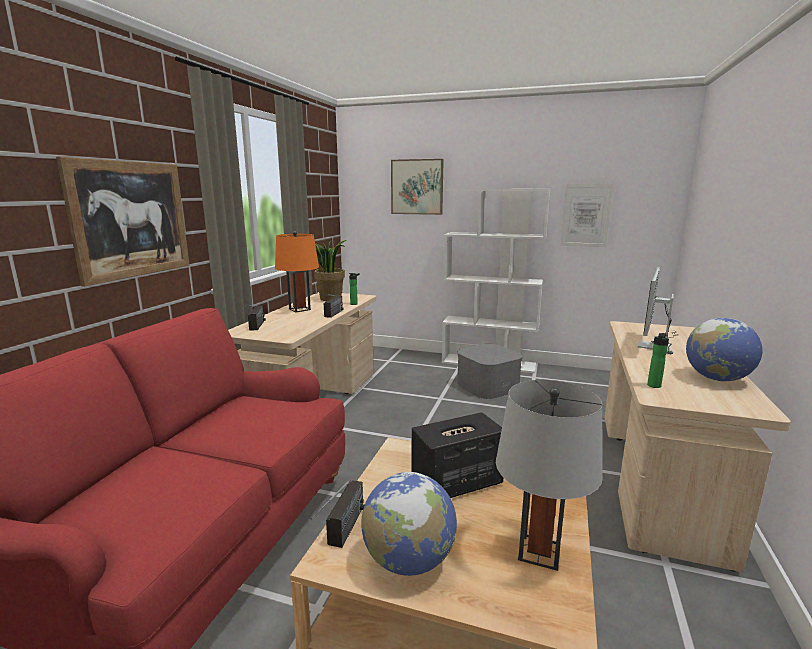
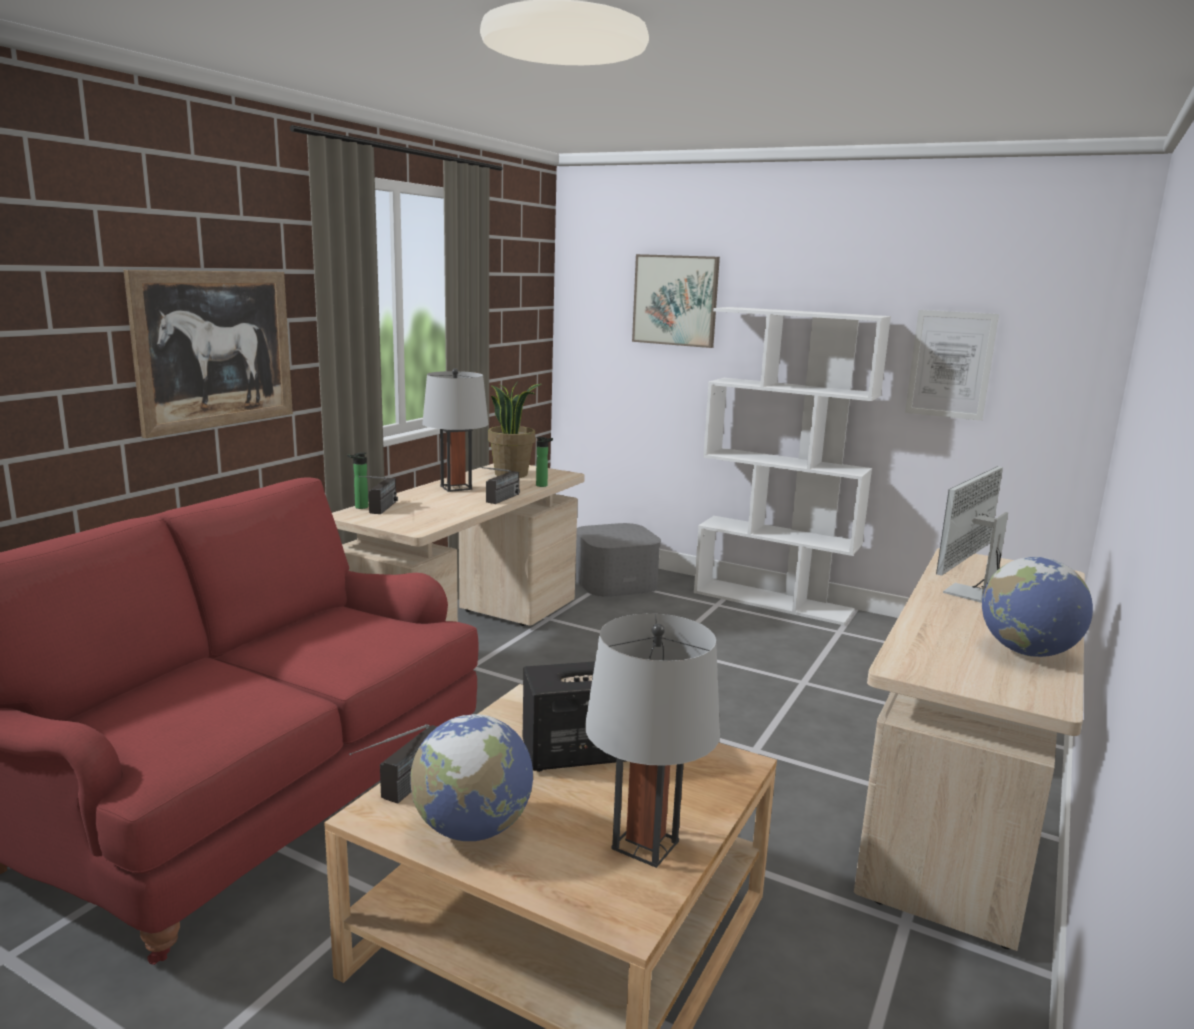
camera: 10 degrees right, 0 degrees up
(299, 309) = (456, 487): orange table lamp -> grey table lamp
(487, 386) = (754, 637): grey storage box -> grey storage box (615, 581)
(653, 386) = (912, 651): bottle -> bottle (359, 507)

